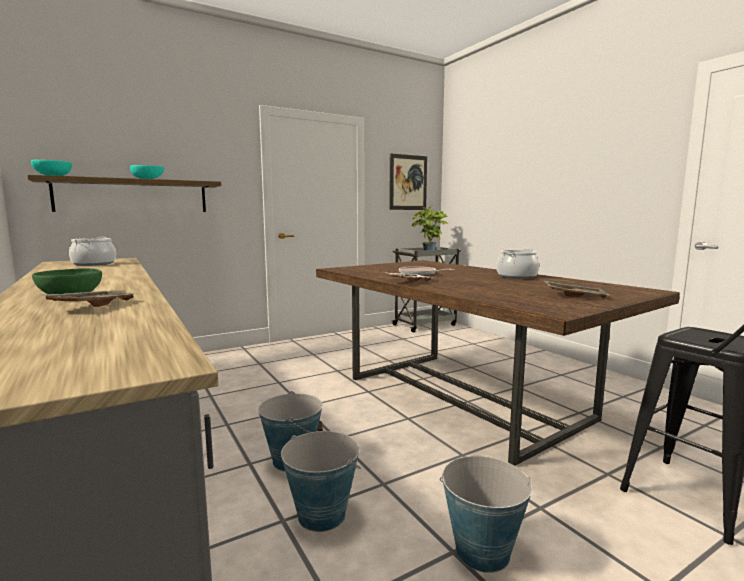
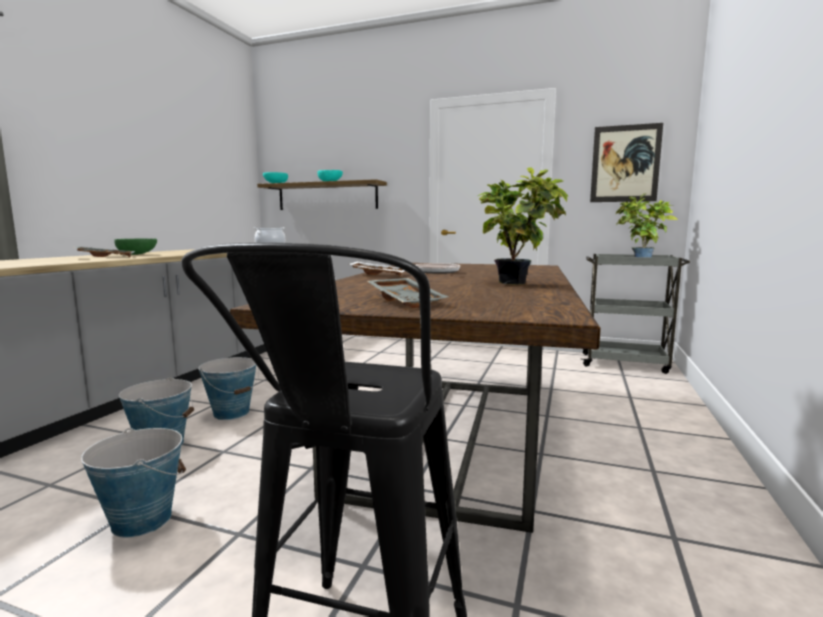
camera: 50 degrees right, 0 degrees up
(516, 276) = (519, 284): cooking pot -> potted plant

